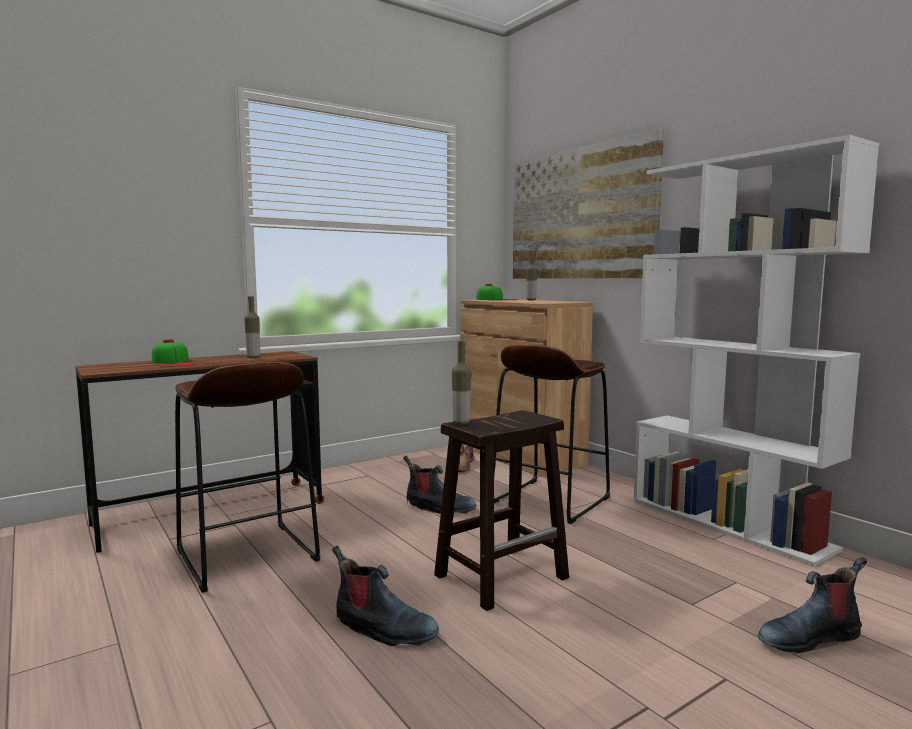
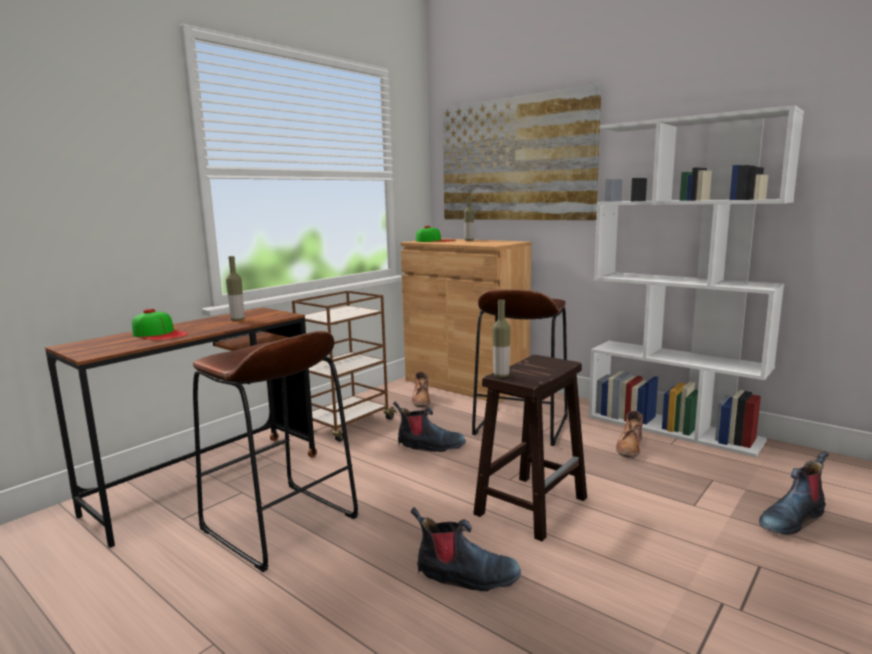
camera: 15 degrees left, 5 degrees up
(372, 479) = (347, 424): none -> brown cart
(659, 535) = (629, 446): none -> brown boot

